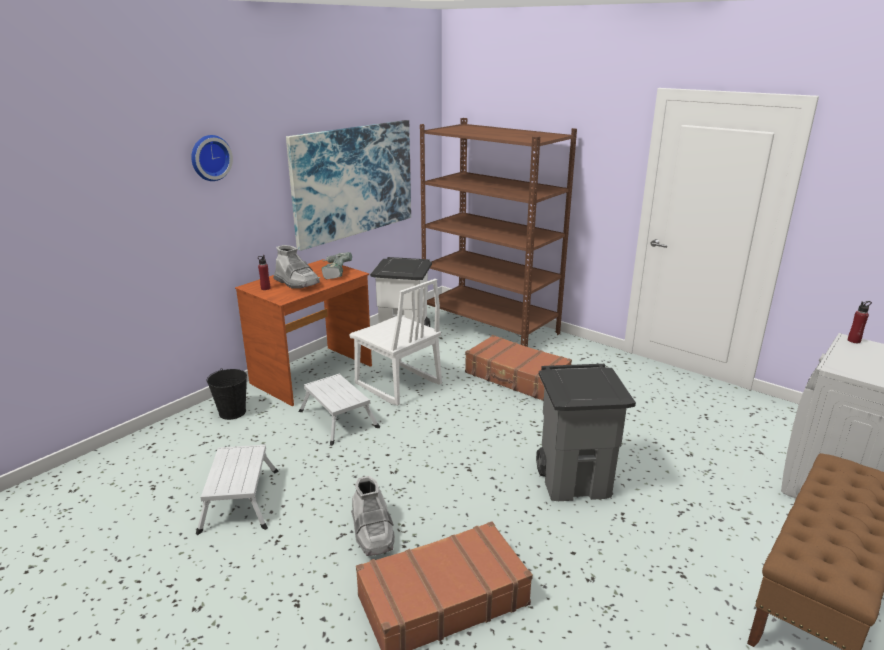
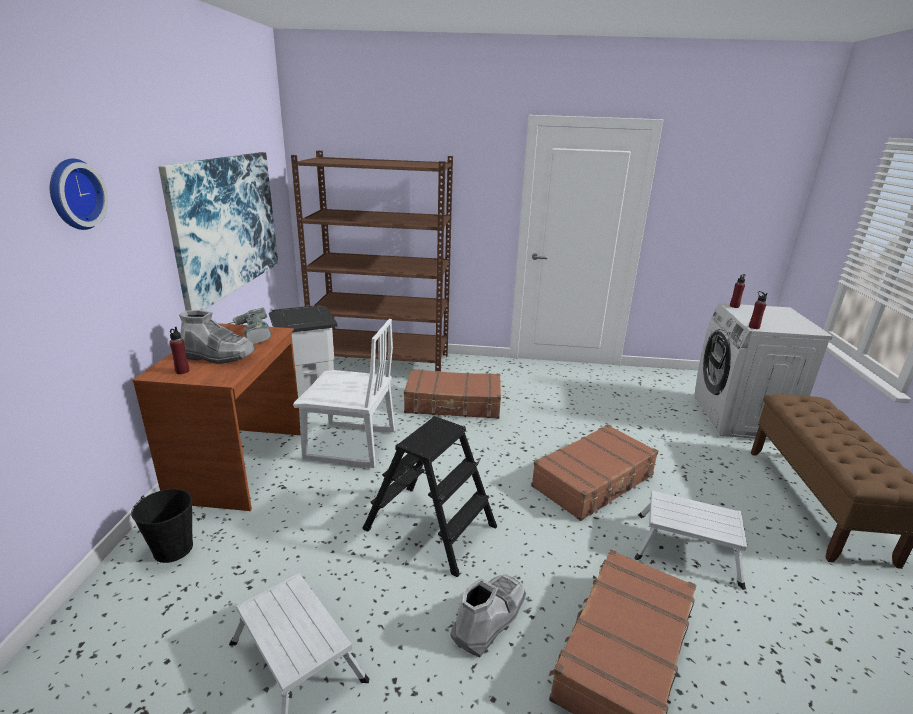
camera: 35 degrees left, 0 degrees up
(338, 419) = (322, 505): white step ladder -> white step ladder (686, 548)
(372, 533) = (489, 619): grey boot -> grey boot turned 90 degrees counterclockwise
(395, 461) = (430, 527): none -> black step ladder
(575, 481) = (594, 481): grey trash can -> brown suitcase
(830, 366) = (754, 327): none -> red bottle

